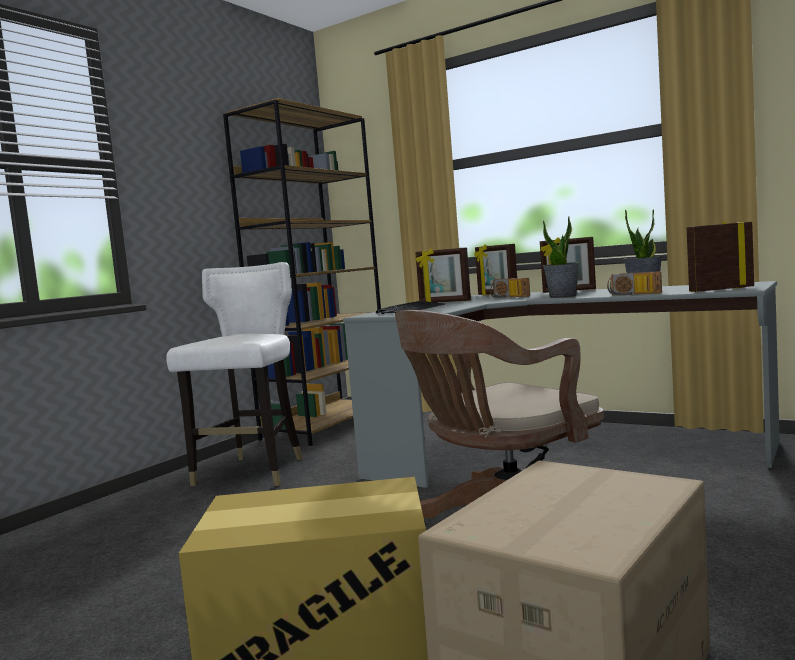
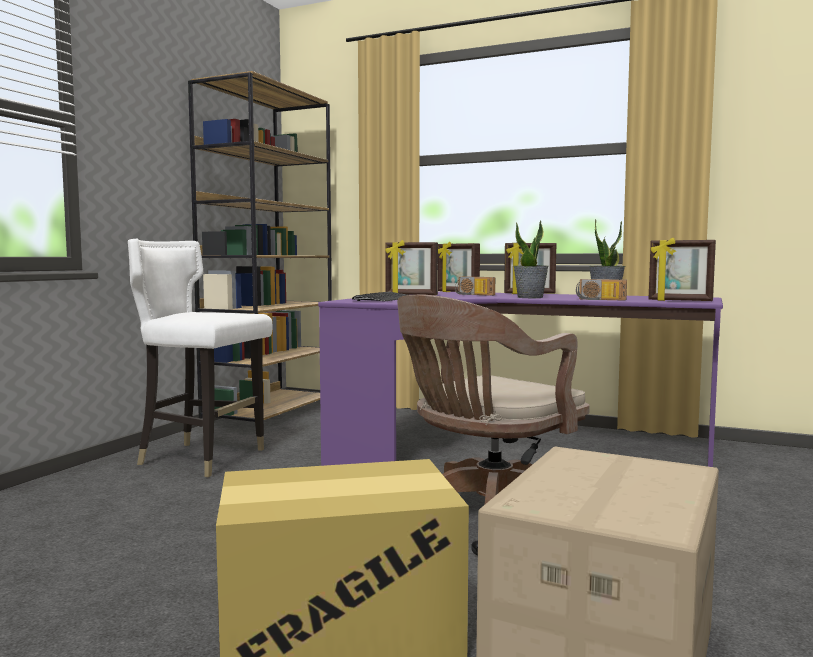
camera: 10 degrees left, 0 degrees up
(252, 473) = (203, 458): white chair -> white chair turned 75 degrees counterclockwise
(553, 449) = (509, 445): grey desk -> purple desk
(720, 289) = (680, 301): picture frame -> picture frame turned 135 degrees counterclockwise

